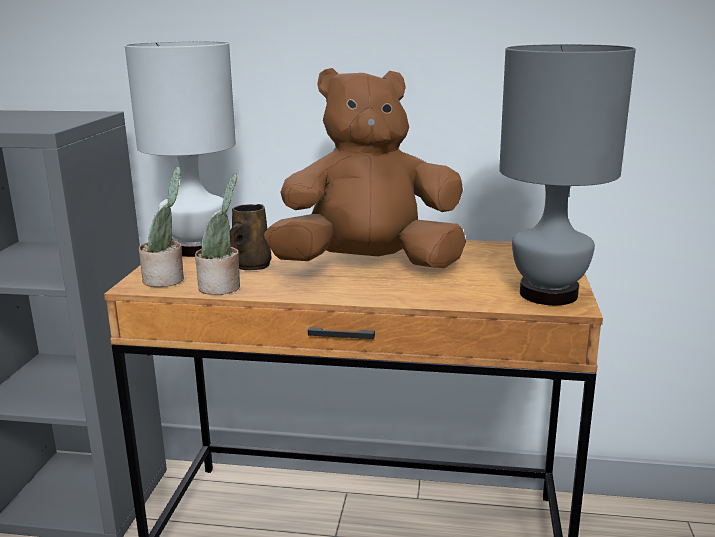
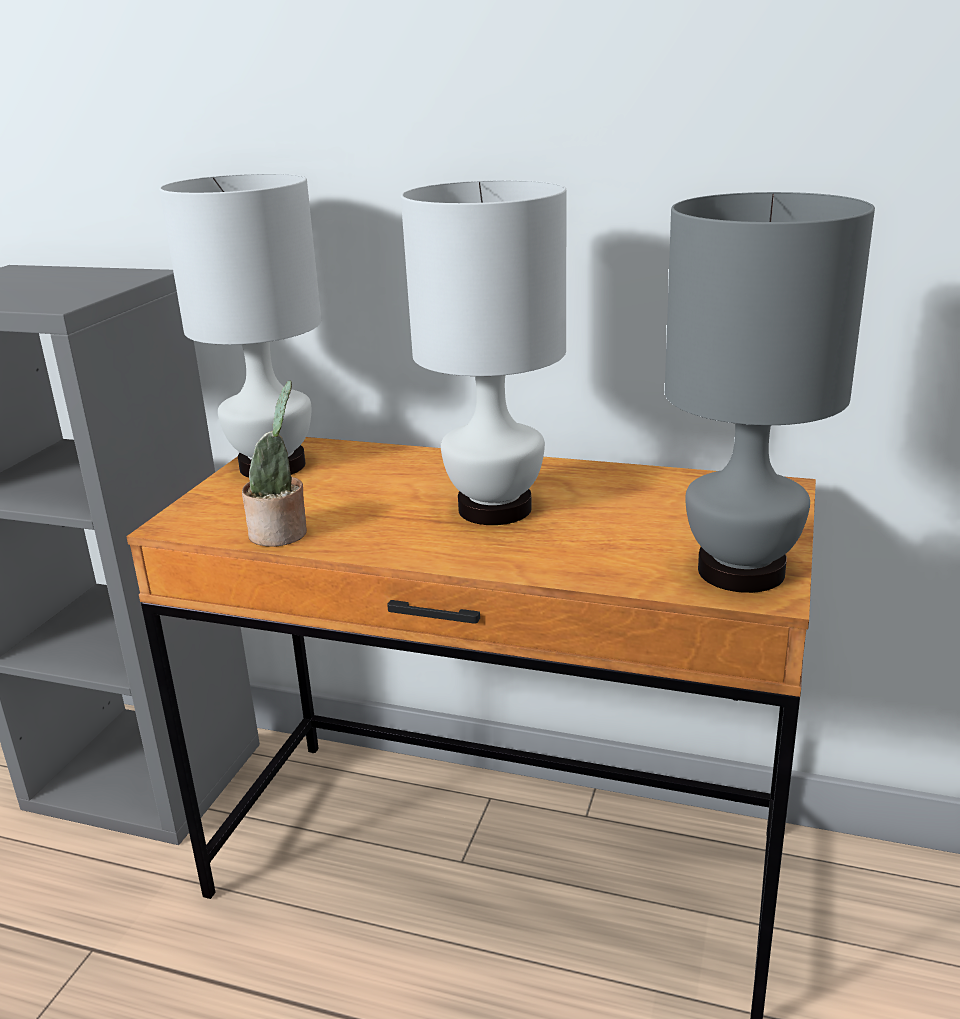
camera: 10 degrees right, 5 degrees up
(167, 280) = (214, 517): potted plant -> none
(250, 266) = (333, 499): brown mug -> none
(369, 267) = (496, 508): brown plush toy -> white table lamp

